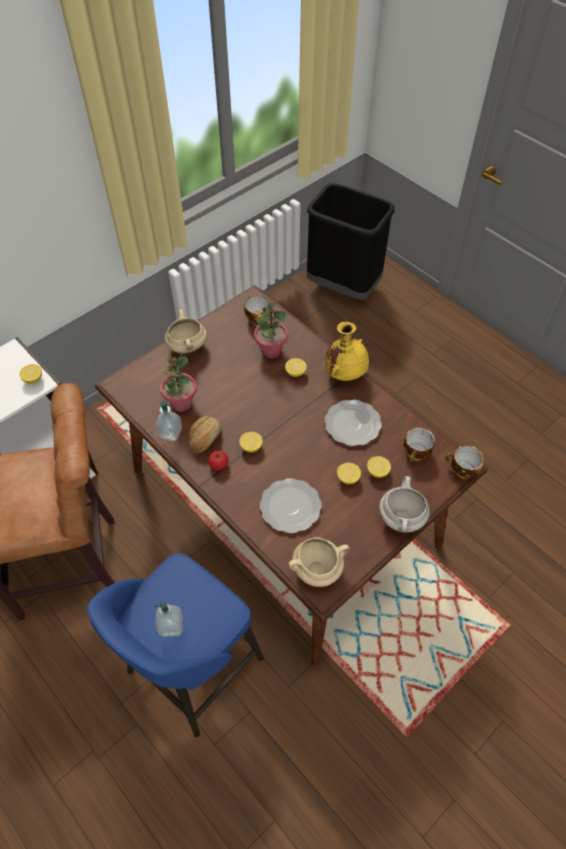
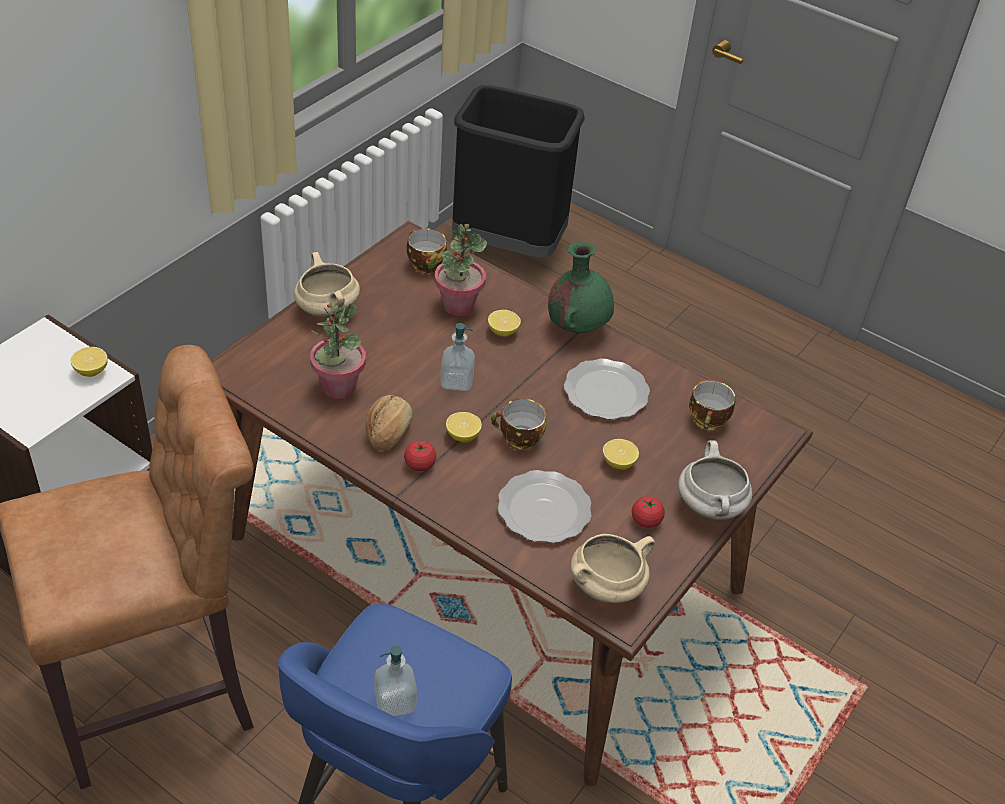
camera: 15 degrees left, 10 degrees down
(170, 433) = (332, 428): soap dispenser -> soap dispenser (456, 381)
(345, 373) = (577, 327): yellow vase -> green vase
(355, 523) = (646, 520): none -> tomato
(377, 472) = (659, 450): lemon -> none
(461, 470) = (777, 436): cup -> cup (518, 439)

